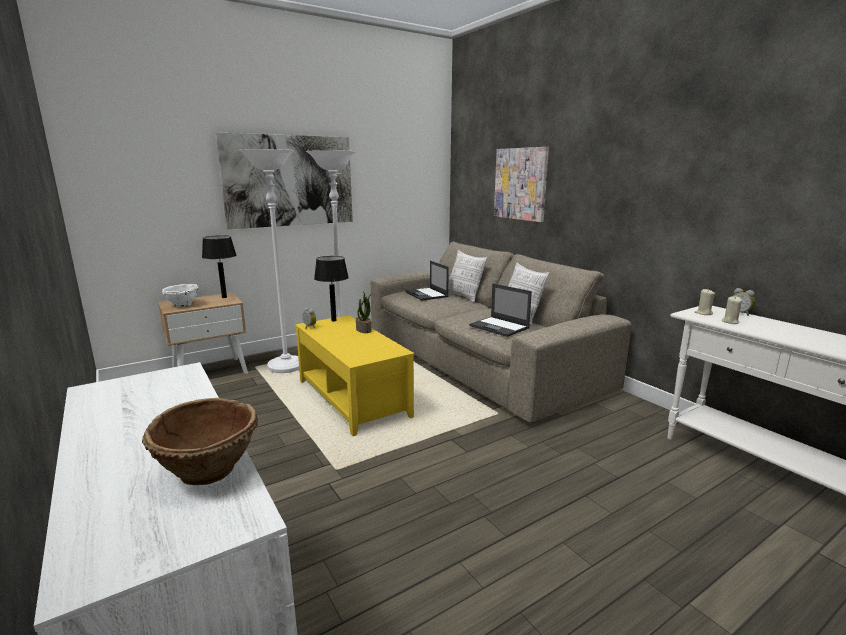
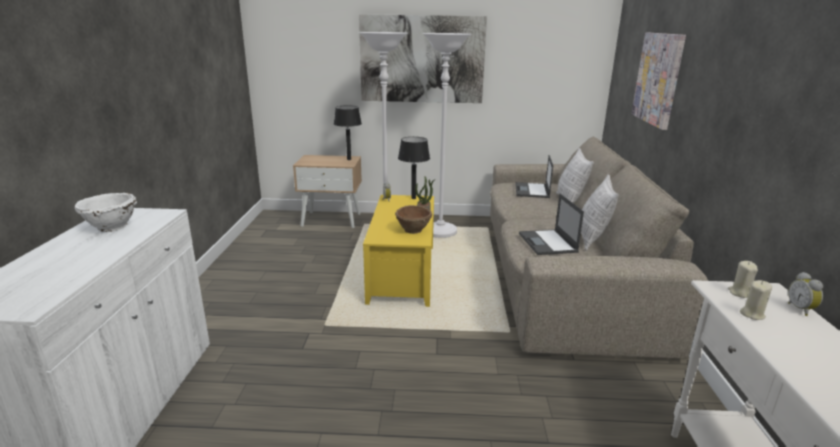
camera: 35 degrees right, 5 degrees up
(182, 305) = (313, 160): white bowl -> white bowl (111, 227)
(210, 471) = (66, 278): brown bowl -> brown bowl (413, 230)

